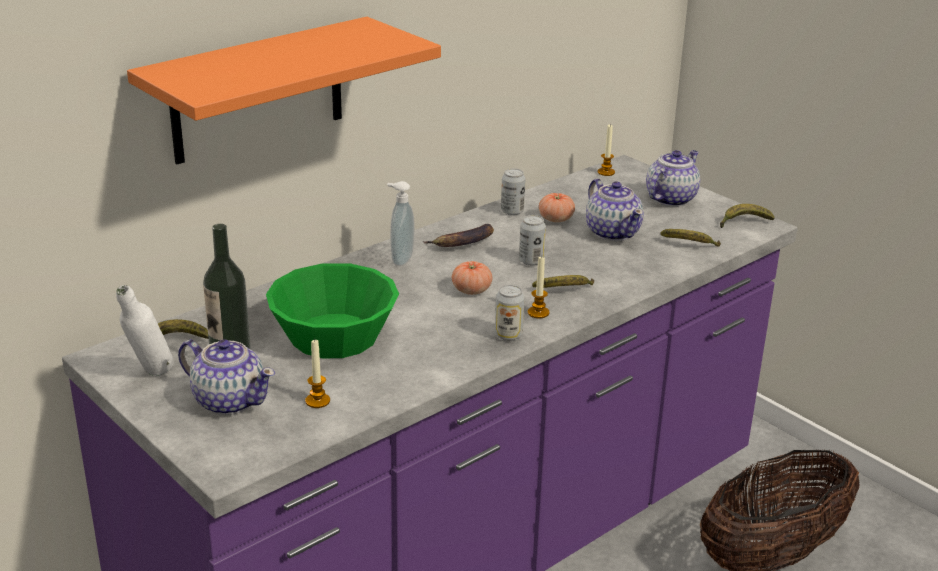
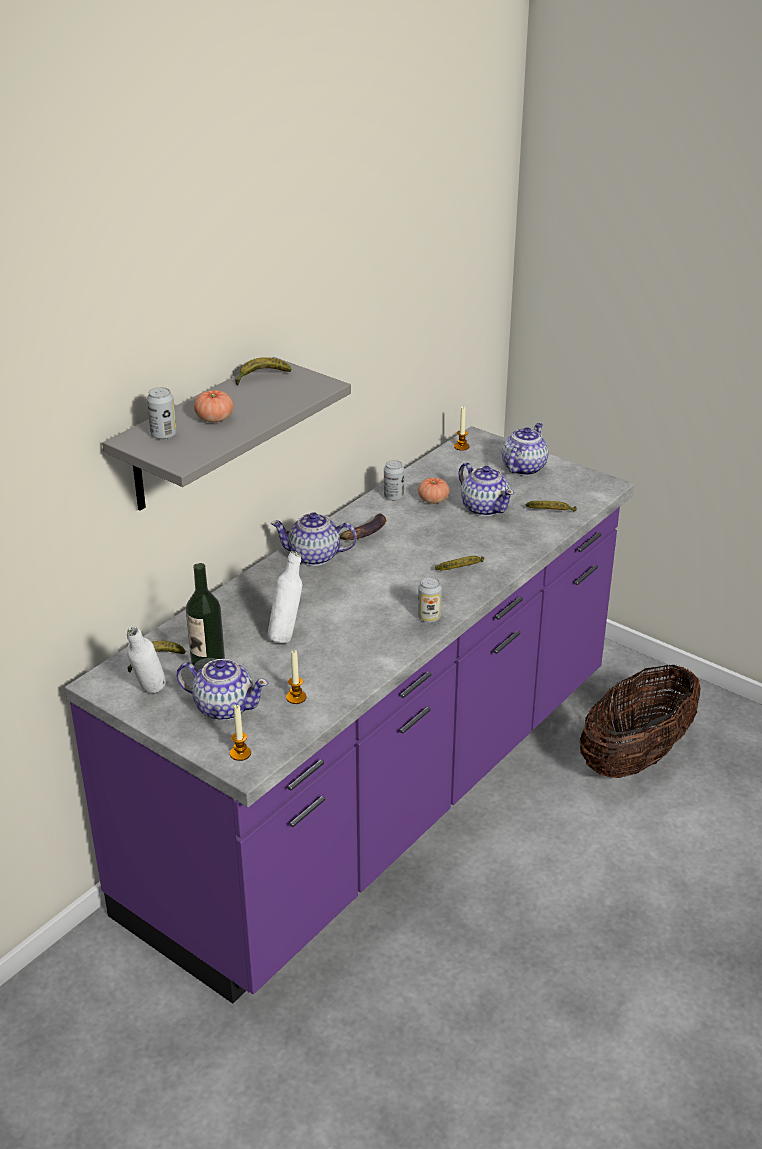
camera: 10 degrees left, 5 degrees up
(258, 91) = (196, 436): orange shelf -> grey shelf
(335, 335) = (287, 636): green bowl -> white bottle
(400, 259) = (315, 556): soap dispenser -> teapot
(471, 290) = (385, 579): tomato -> tomato (214, 418)
(531, 261) = (425, 544): can -> can (163, 435)
(538, 313) = (446, 593): candle -> candle (240, 753)
(743, 222) = (590, 485): banana -> banana (261, 377)

